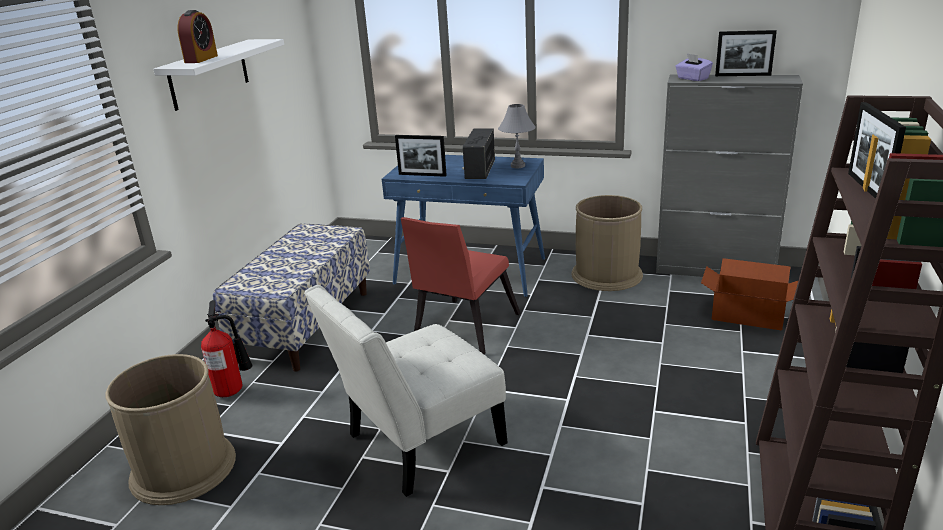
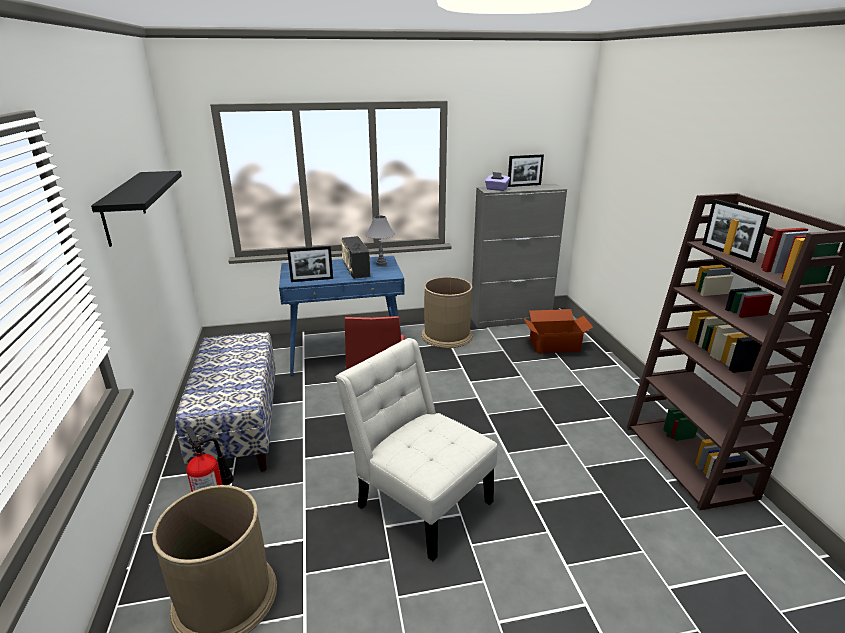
camera: 30 degrees left, 0 degrees up
(201, 59) = (132, 193): alarm clock -> none
(209, 74) = (123, 207): white shelf -> black shelf
(418, 443) = (420, 499): white chair -> white chair turned 105 degrees clockwise

